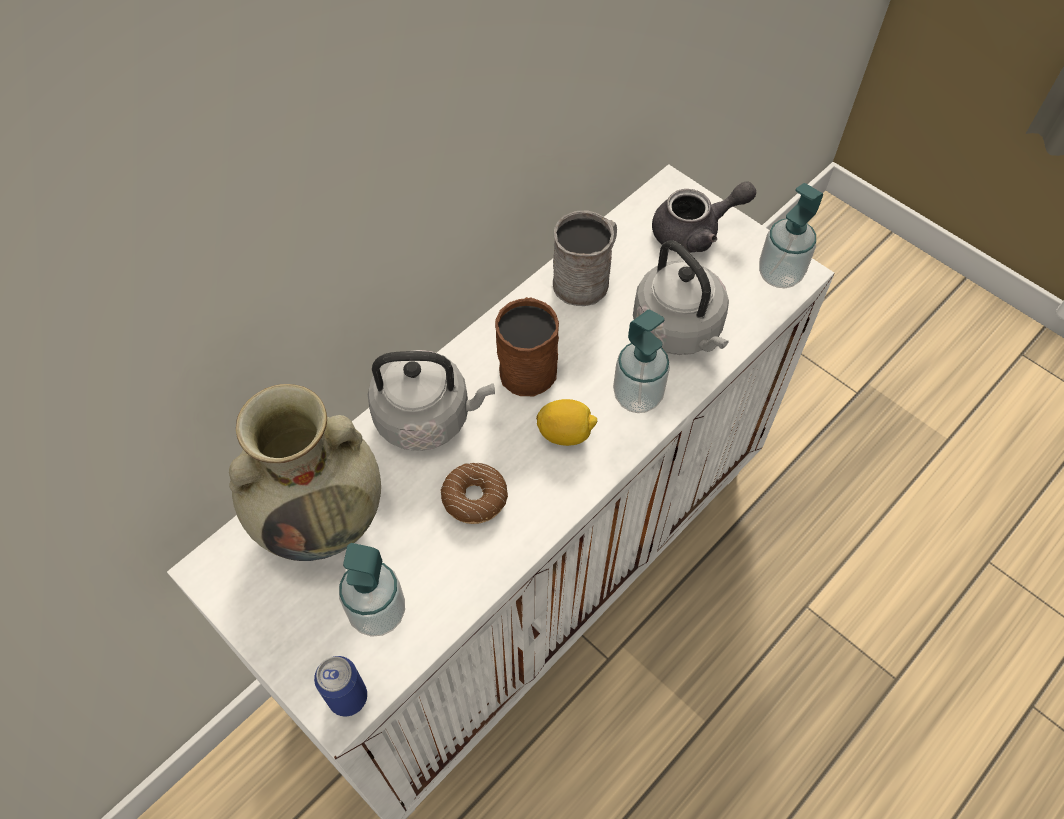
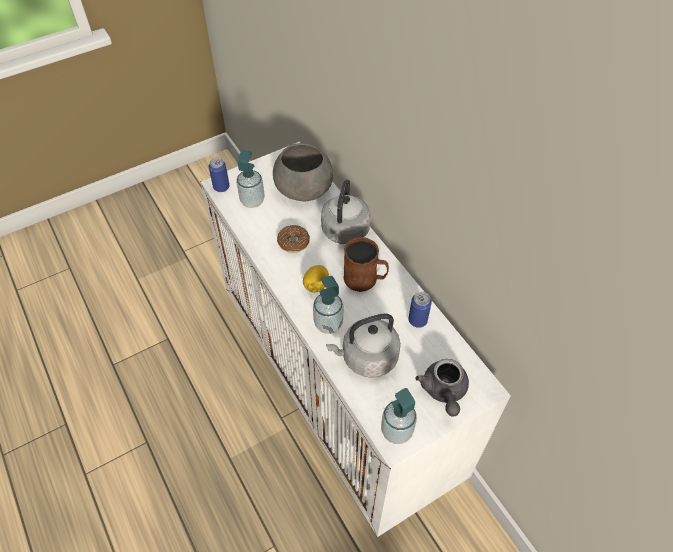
camera: 105 degrees right, 5 degrees down
(322, 517) = (305, 189): beige vase -> grey bowl
(586, 279) = (417, 320): grey mug -> can

